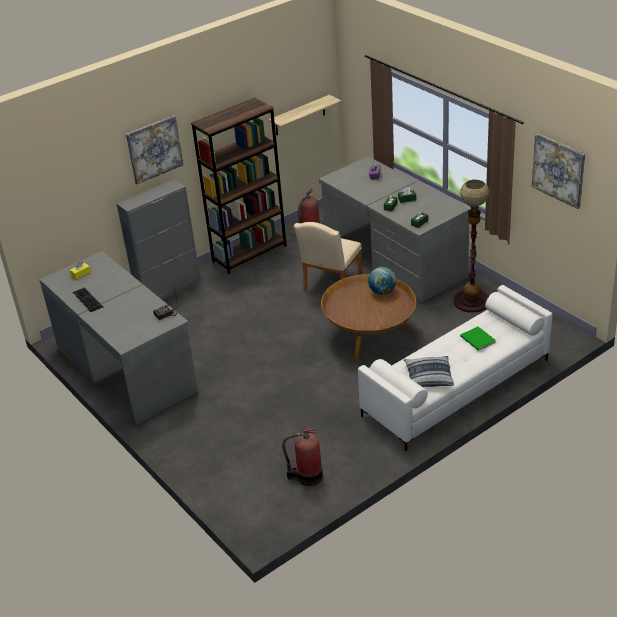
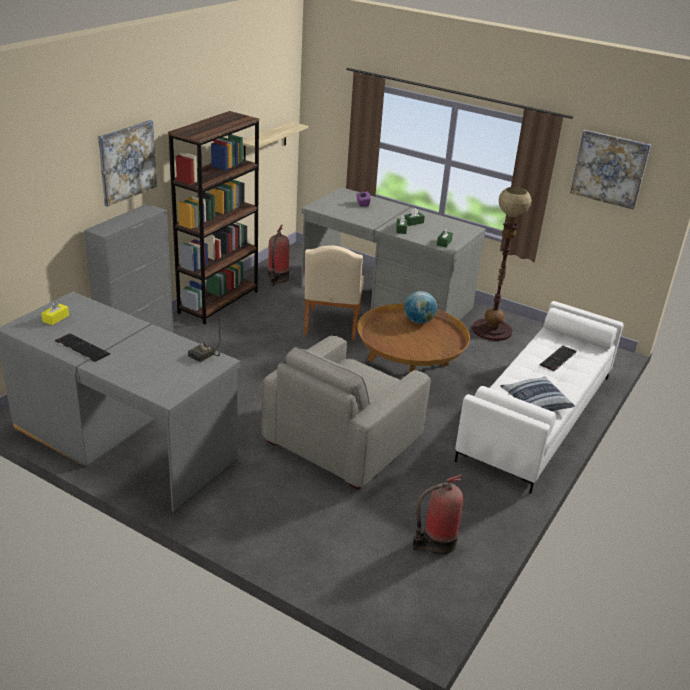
camera: 25 degrees left, 5 degrees down
(284, 386) = (343, 439): none -> grey armchair
(478, 340) = (558, 359): green book -> keyboard

